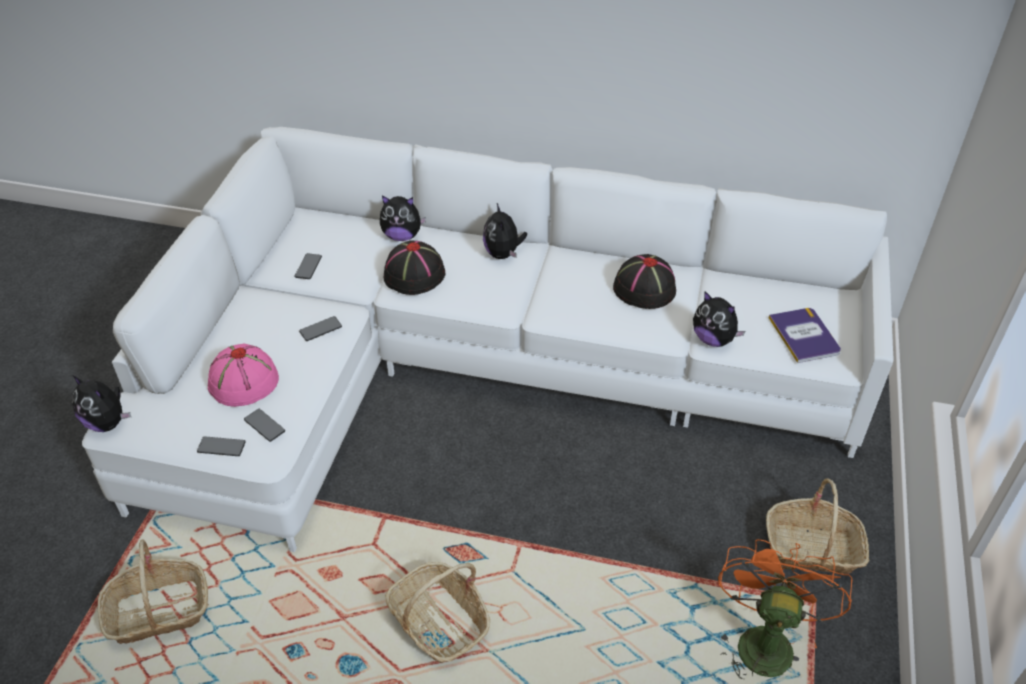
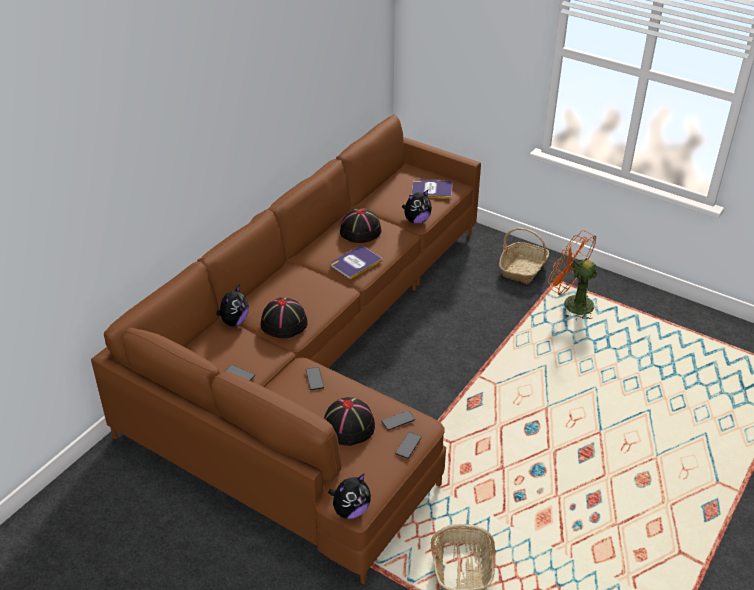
camera: 70 degrees left, 5 degrees down
(243, 382) = (349, 426): pink hat -> black hat
(439, 622) = (519, 424): basket -> none
(472, 370) = (319, 362): white sofa -> brown sofa
(503, 254) = (288, 278): plush toy -> none
(570, 303) = (355, 262): none -> book

